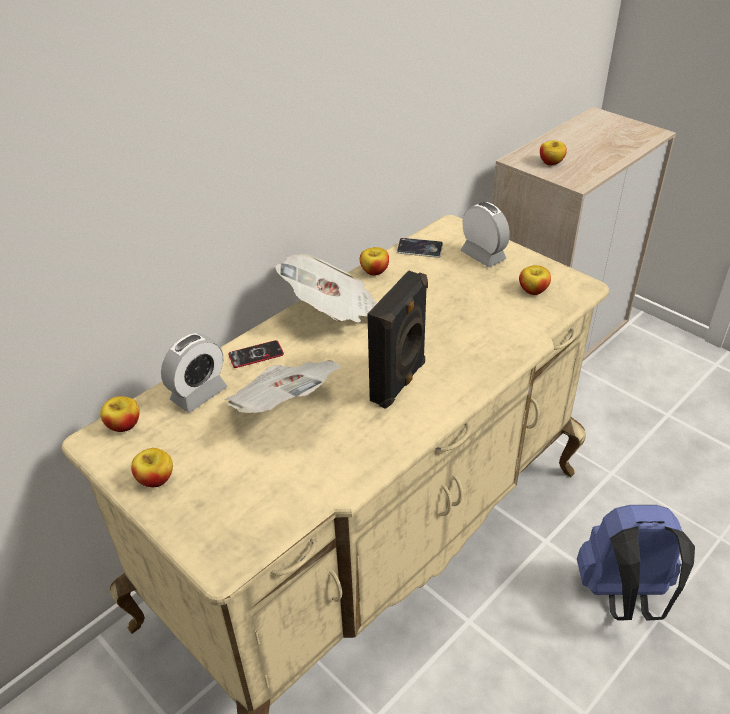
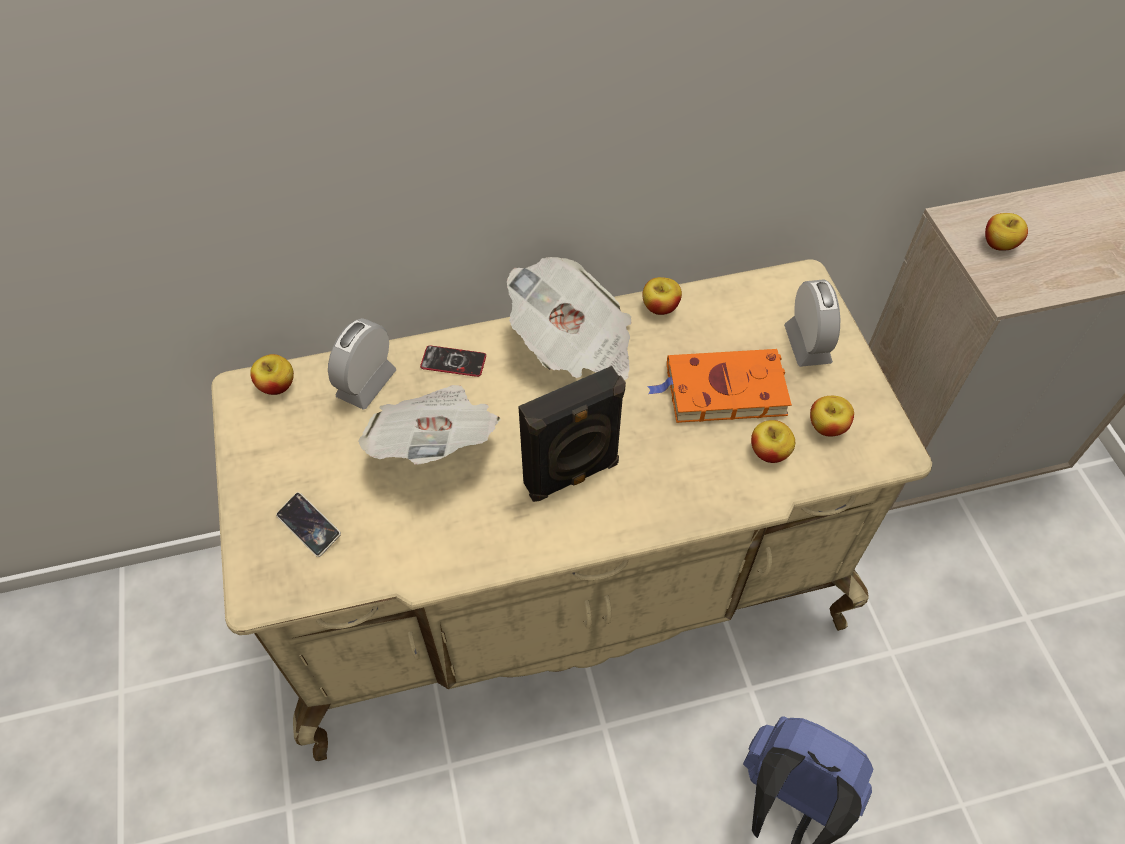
camera: 30 degrees right, 15 degrees up
(156, 479) = (264, 465): apple -> apple (769, 452)
(199, 394) = (366, 384): alarm clock -> alarm clock turned 135 degrees clockwise
(419, 250) = (736, 300): phone -> phone (309, 526)
(454, 298) = (722, 391): none -> orange book

